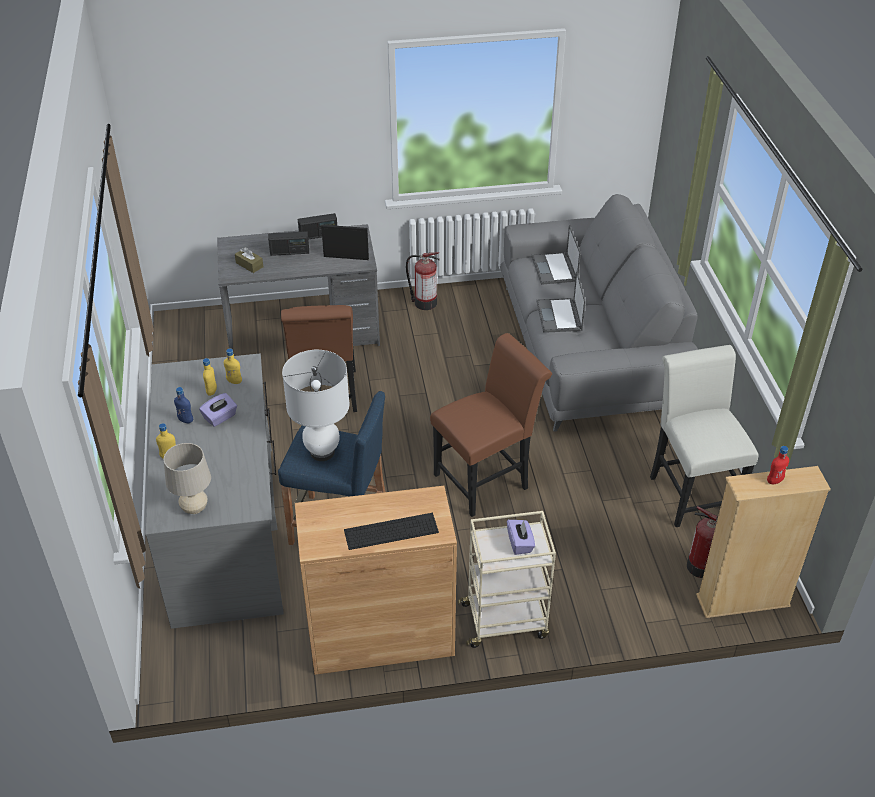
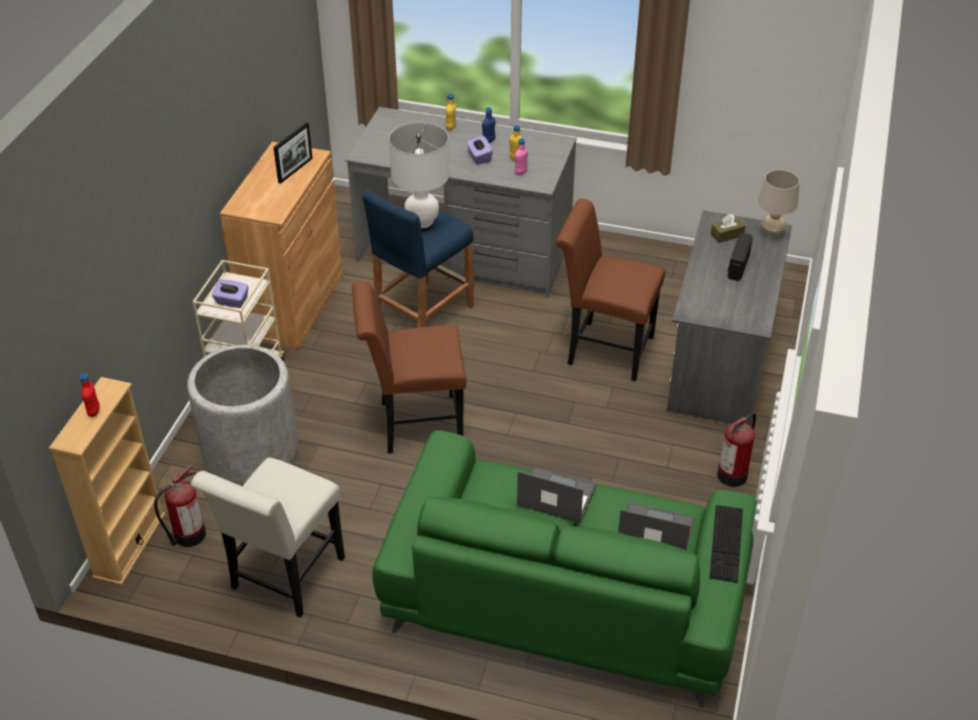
camera: 115 degrees right, 0 degrees up
(194, 508) = (385, 129): beige table lamp -> beige table lamp (772, 232)
(234, 381) = (521, 172): yellow bottle -> pink bottle
(318, 235) = (762, 294): radio -> none
(346, 257) = (706, 303): picture frame -> picture frame (295, 170)
(391, 531) = (259, 185): keyboard -> keyboard (726, 543)
(486, 478) = (413, 424): brown chair -> brown chair turned 90 degrees clockwise
(588, 349) = (564, 597): grey sofa -> green sofa
(588, 573) = (250, 449): none -> grey planter
(691, 490) = (283, 579): white chair -> white chair turned 105 degrees clockwise

